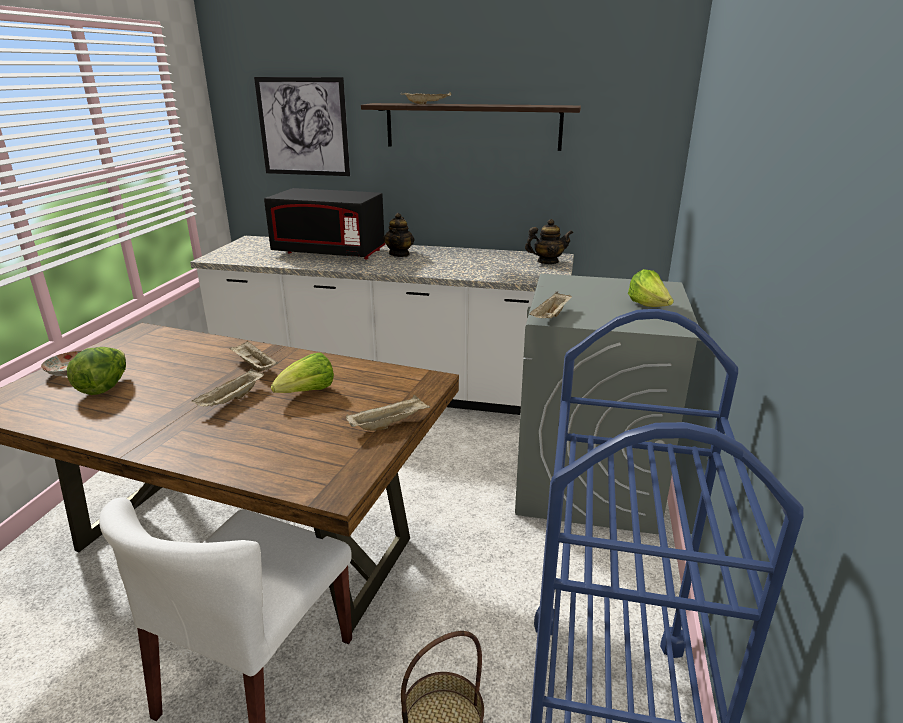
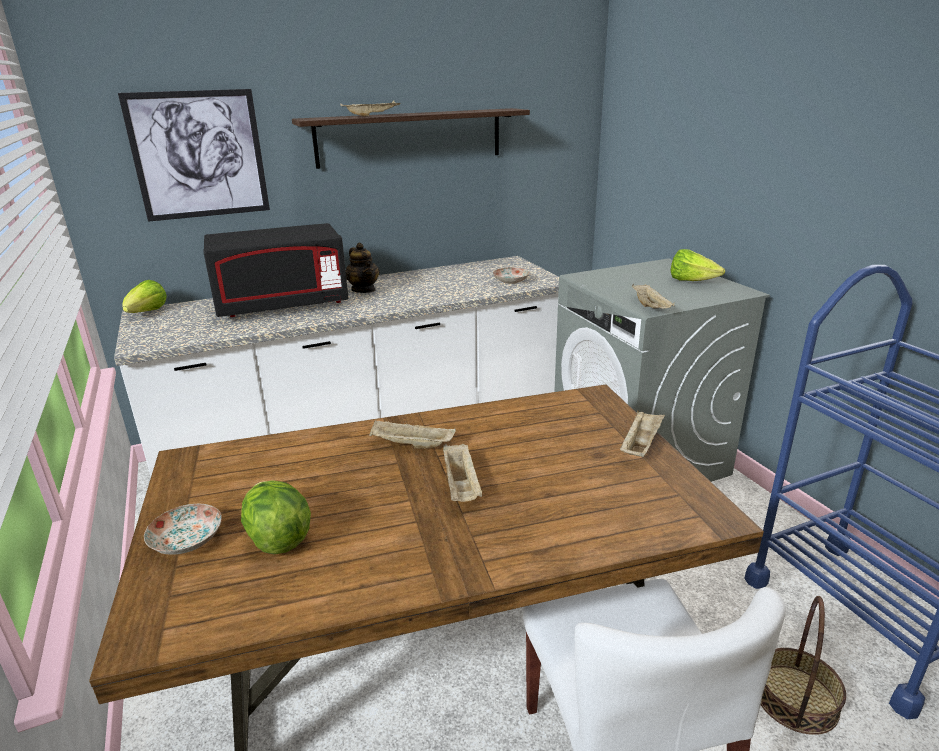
camera: 35 degrees left, 0 degrees up
(307, 393) = (518, 449): lettuce -> lettuce (147, 313)
(520, 273) = (511, 281): none -> plate
(547, 262) = (513, 267): teapot -> none

